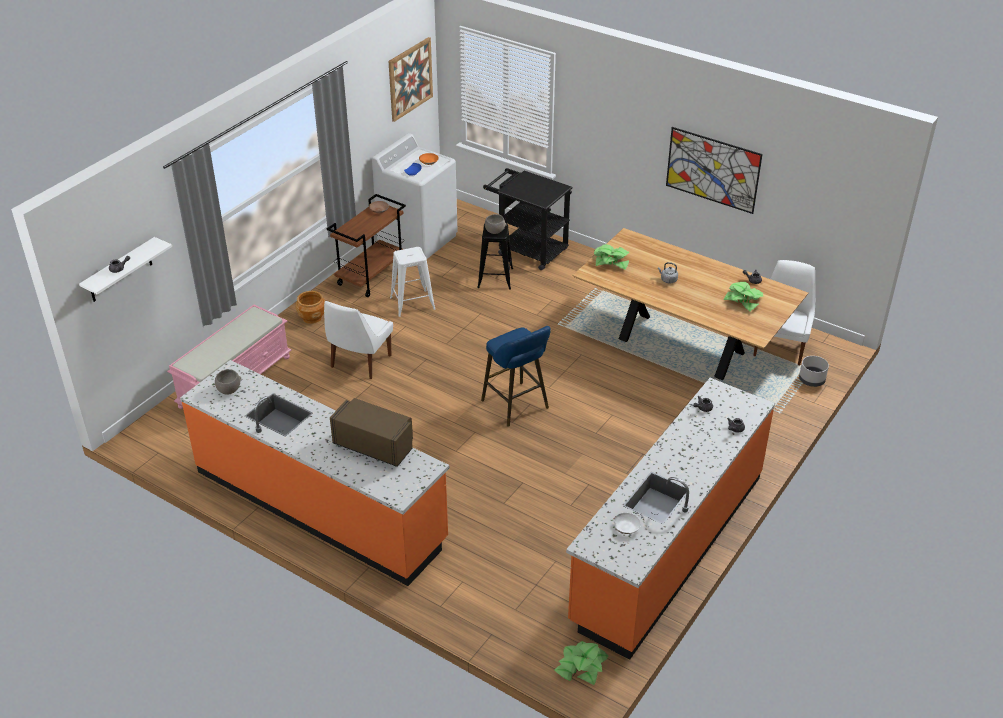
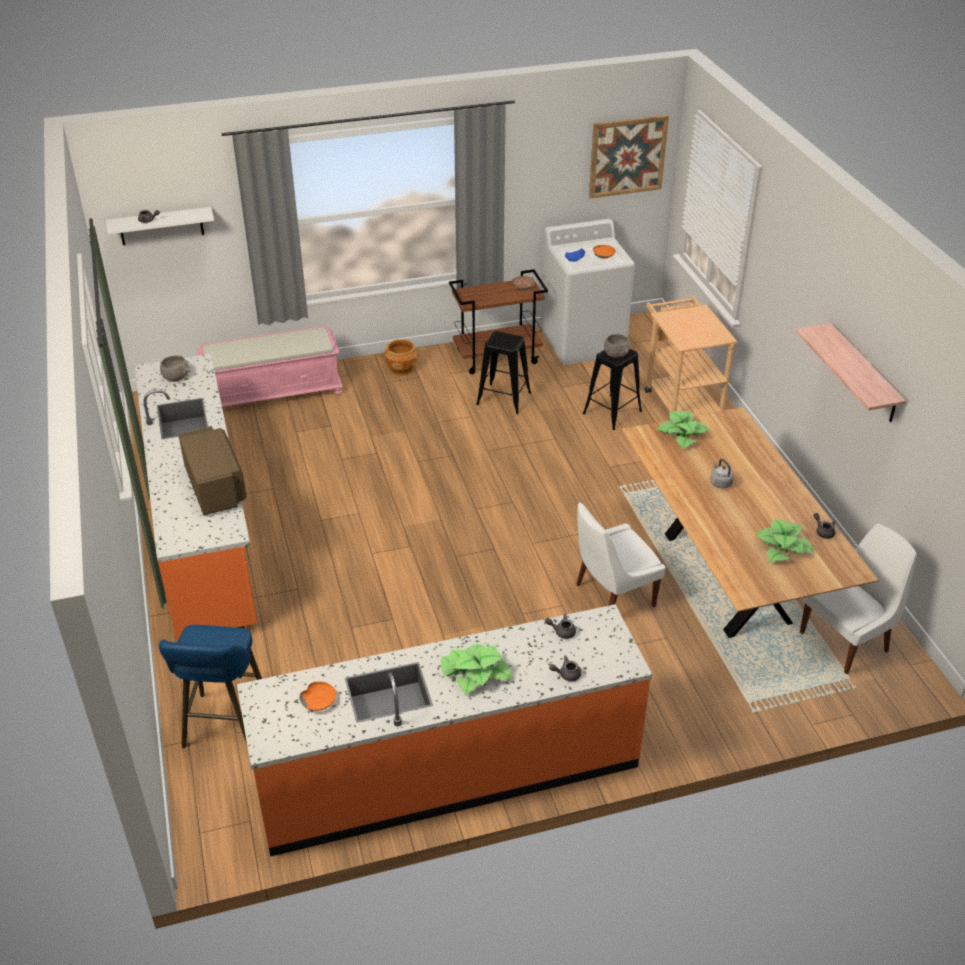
camera: 40 degrees right, 0 degrees up
(359, 362) = (391, 428): white chair -> white chair (612, 596)
(412, 303) = (503, 399): white stool -> black stool
(517, 406) = (479, 544): blue stool -> blue stool (225, 728)
(527, 249) = (679, 400): black cart -> beige cart
(581, 667) = (220, 829): potted plant -> potted plant (475, 672)
(626, 526) = (319, 700): white bowl -> orange bowl
(712, 170) = (863, 374): picture -> shelf
(811, 380) = (840, 699): grey planter -> none

